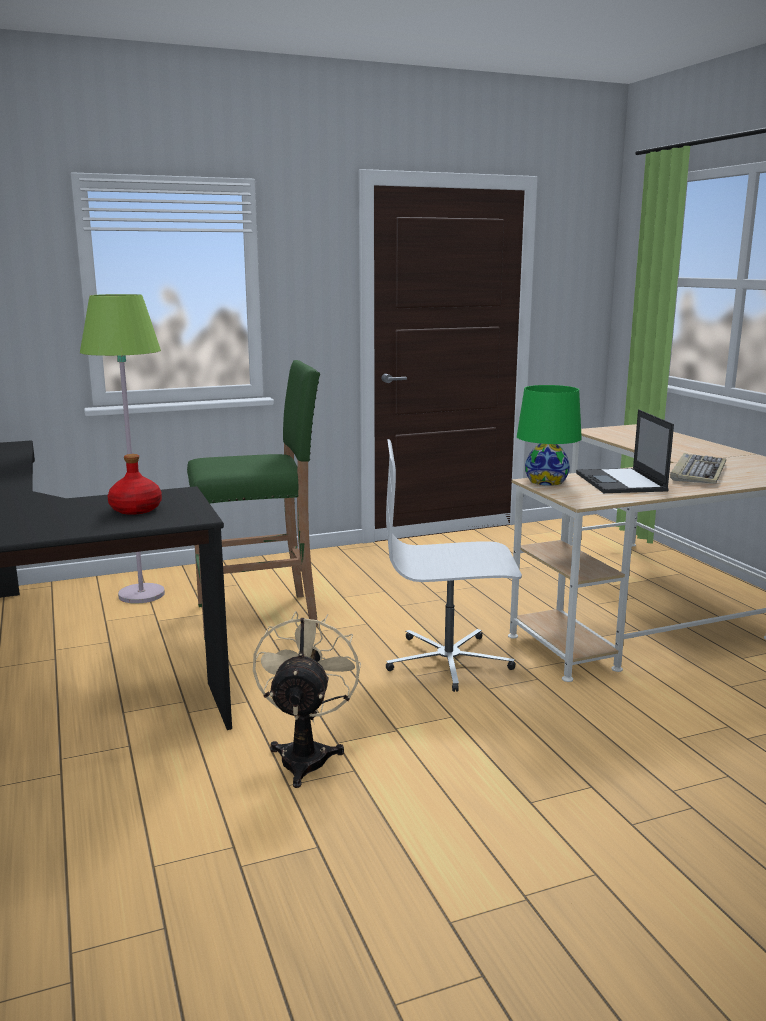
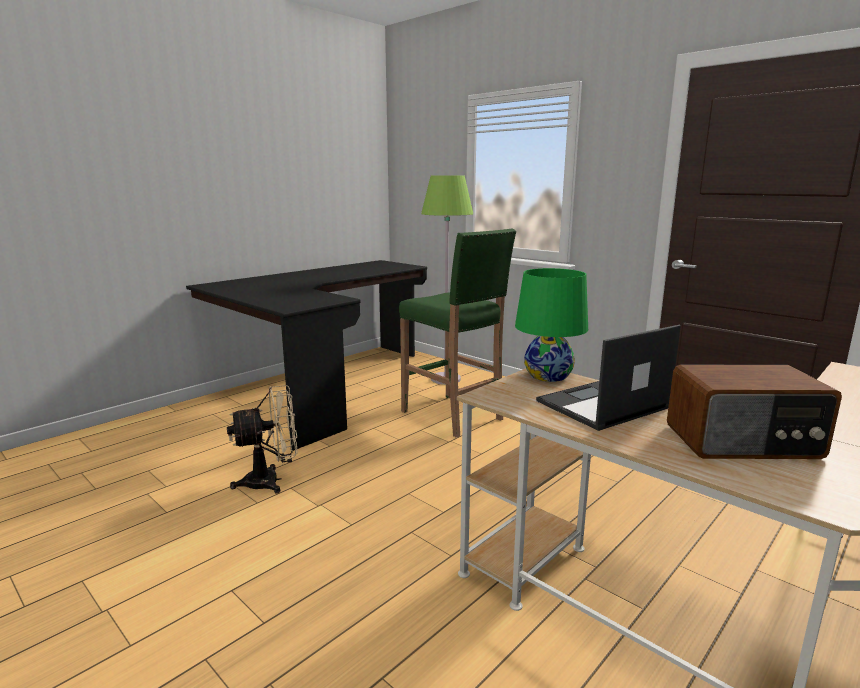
camera: 65 degrees right, 0 degrees up
(135, 509) = (297, 299): red bottle -> none
(449, 661) = (446, 502): white office chair -> none
(697, 472) = (743, 442): keyboard -> radio

